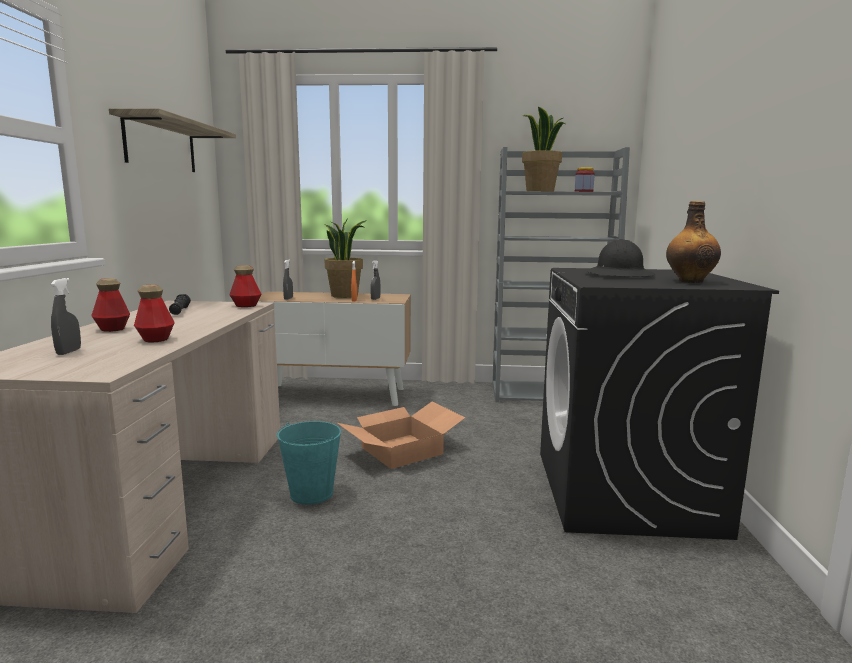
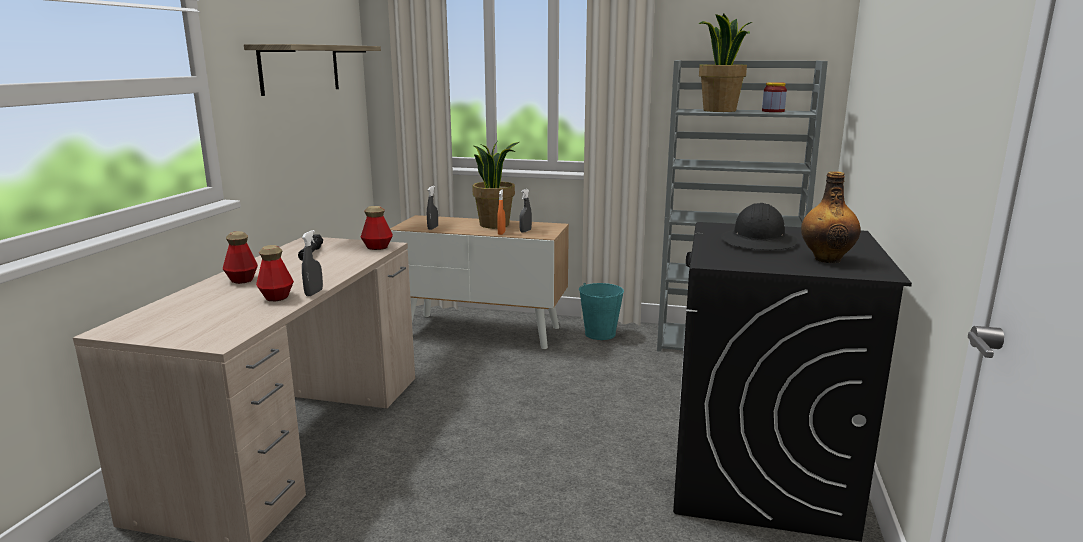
camera: 10 degrees right, 5 degrees up
(68, 352) = (197, 311): grey spray bottle -> grey spray bottle (314, 293)
(312, 493) = (431, 447): turquoise bucket -> turquoise bucket (600, 334)
(402, 450) = (535, 404): cardboard box -> none

